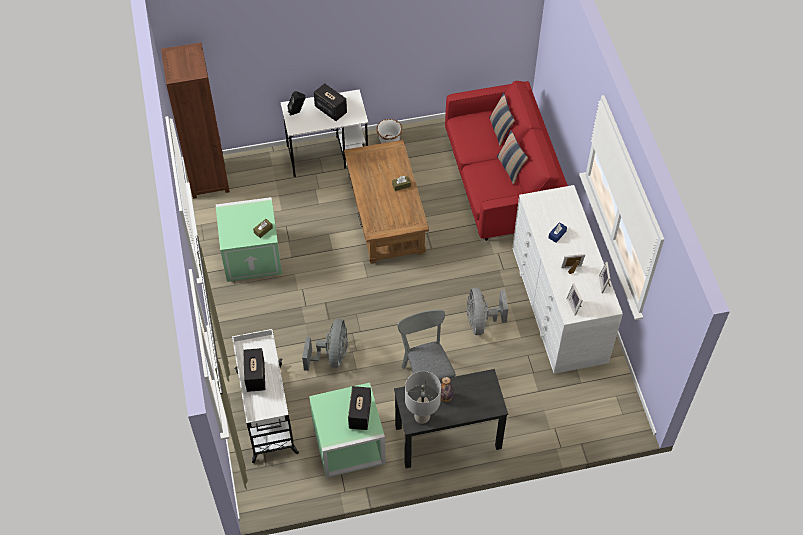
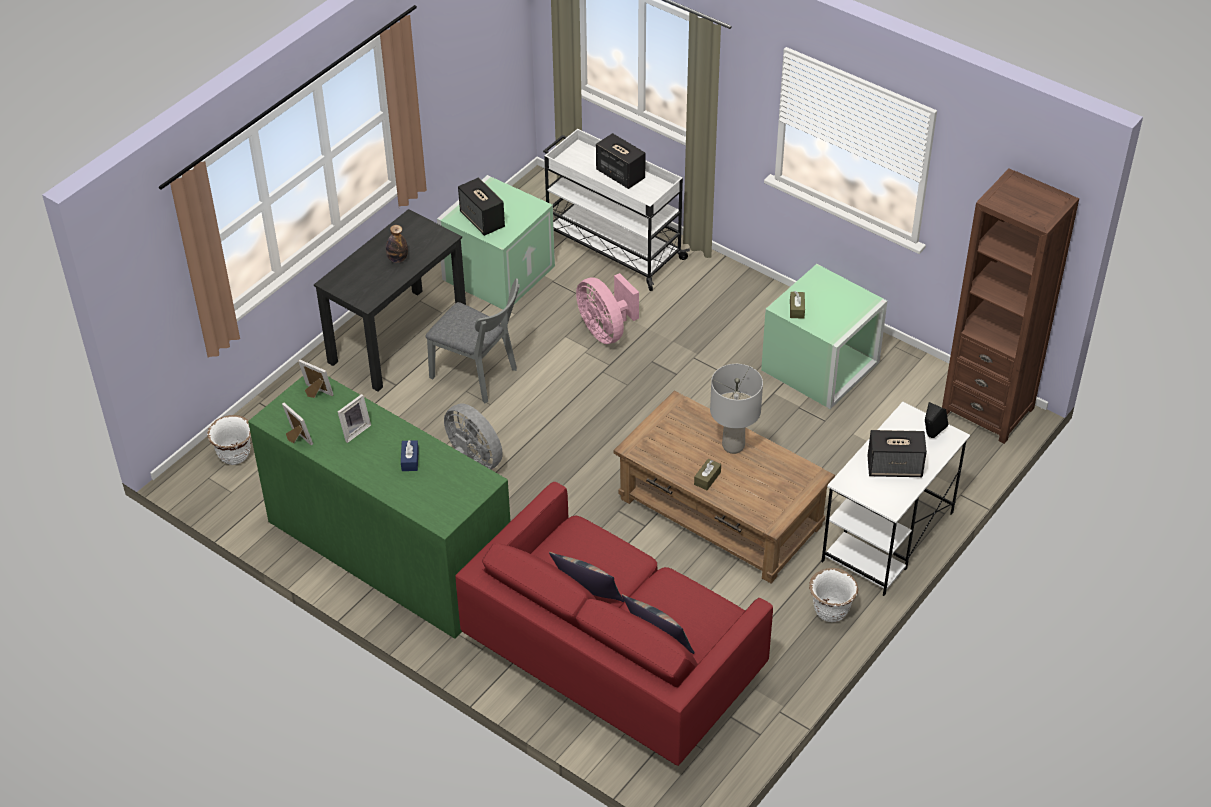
camera: 140 degrees right, 10 degrees down
(331, 356) = (606, 330): grey fan -> pink fan
(422, 417) = (405, 231): grey table lamp -> grey table lamp (733, 446)
(558, 304) = (389, 550): white dresser -> green dresser
(599, 419) = (235, 455): none -> white planter

